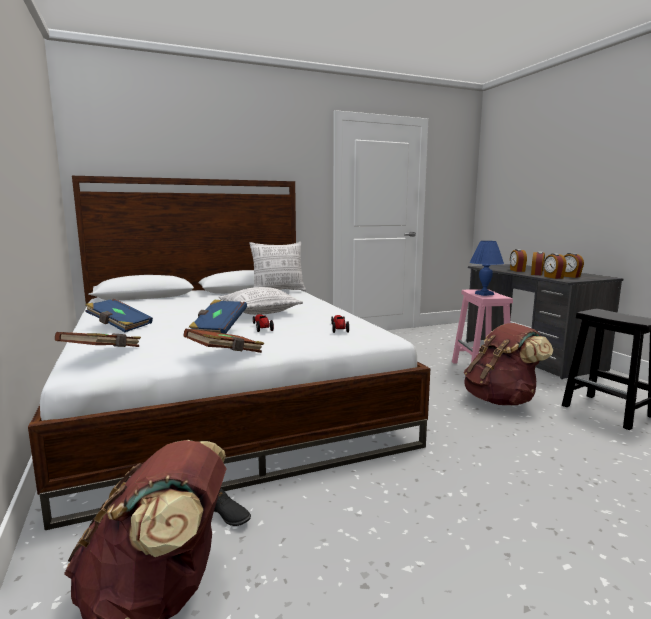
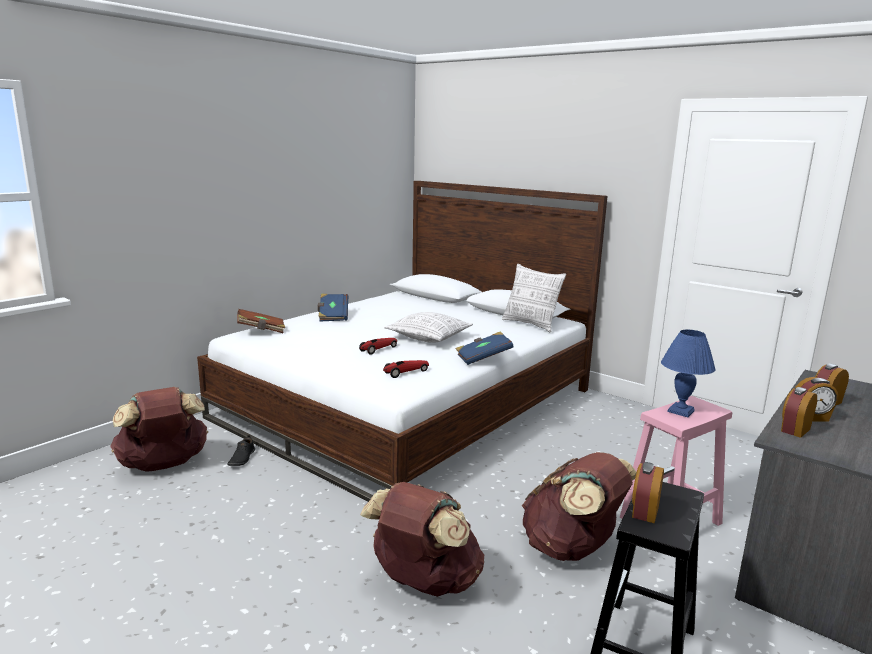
camera: 60 degrees right, 5 degrees up
(218, 329) = (352, 339): blue book -> blue book (483, 358)
(226, 355) = (292, 357): brown book -> none
(532, 458) = (424, 583): none -> brown backpack
(569, 276) = (839, 442): alarm clock -> alarm clock (644, 511)

